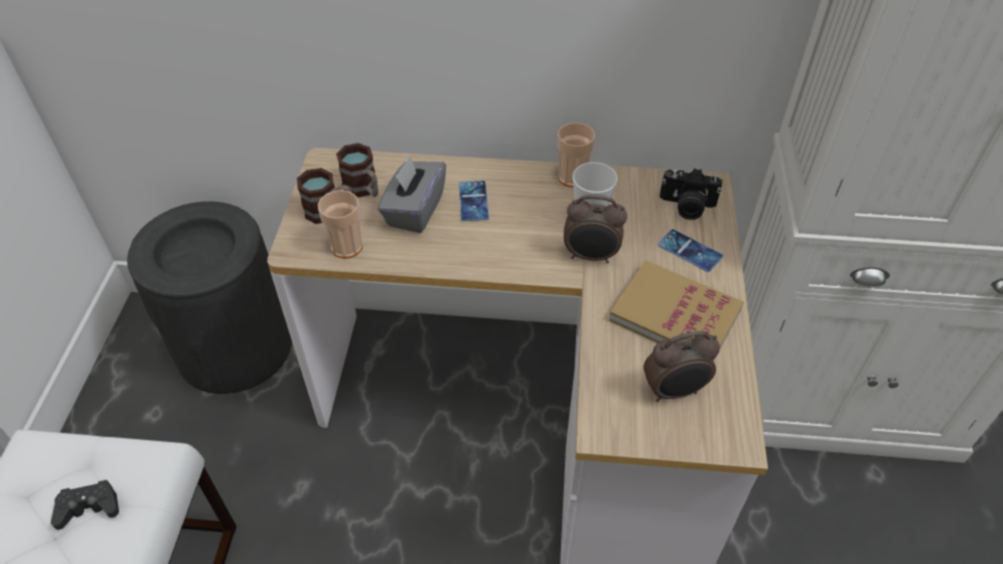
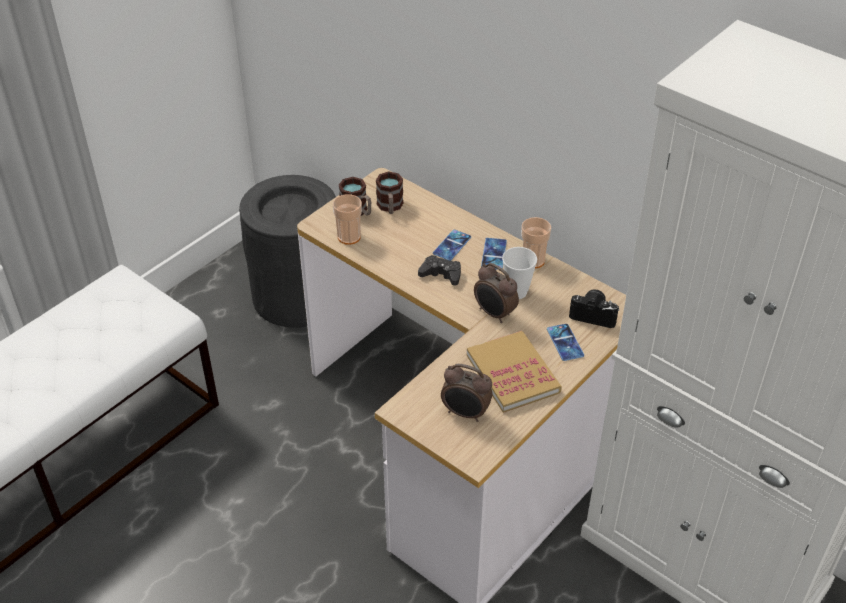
camera: 35 degrees right, 5 degrees down
(89, 507) = (126, 322): black game controller -> black game controller (441, 274)
(414, 210) = (409, 234): grey tissue box -> none
(526, 190) = (493, 254): none -> phone
(686, 206) = (594, 315): camera -> camera turned 150 degrees clockwise

